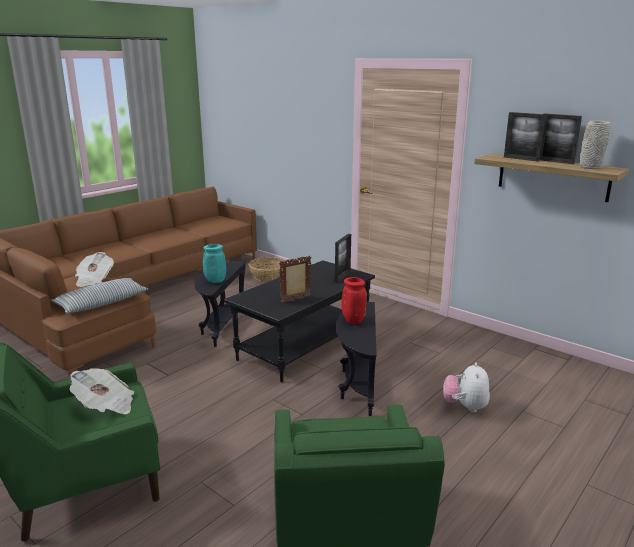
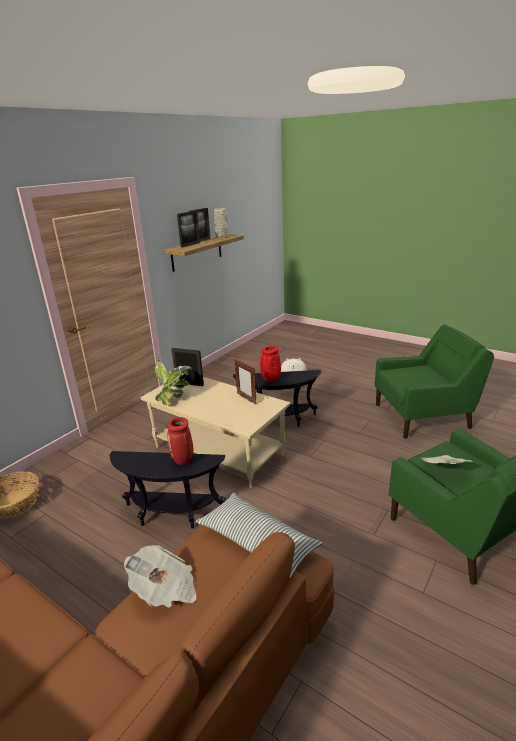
camera: 95 degrees left, 5 degrees up
(215, 281) = (183, 460): turquoise vase -> red vase
(303, 345) = (217, 451): black coffee table -> beige coffee table
(314, 271) = (174, 397): none -> potted plant

